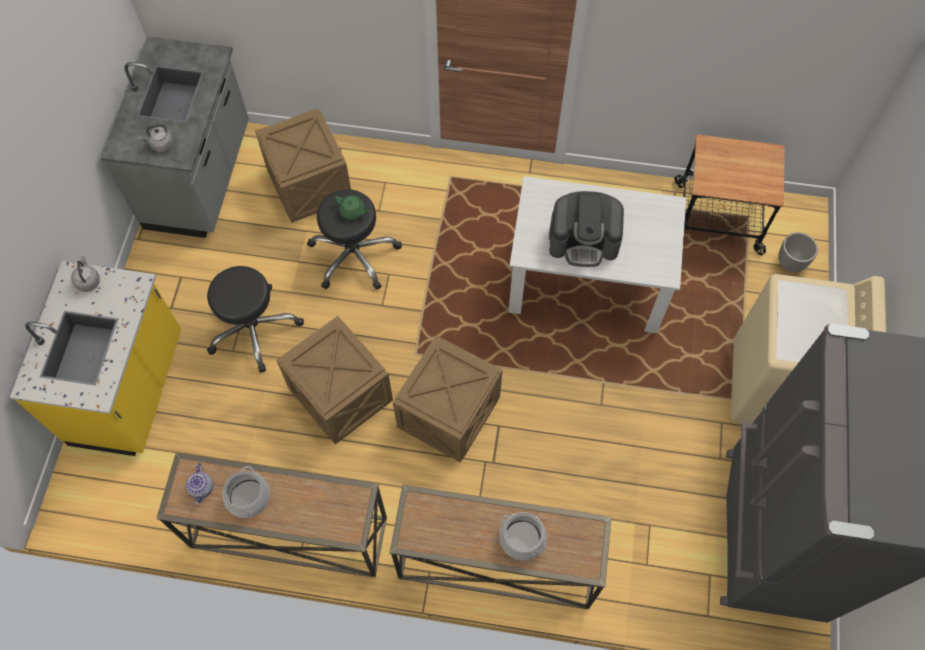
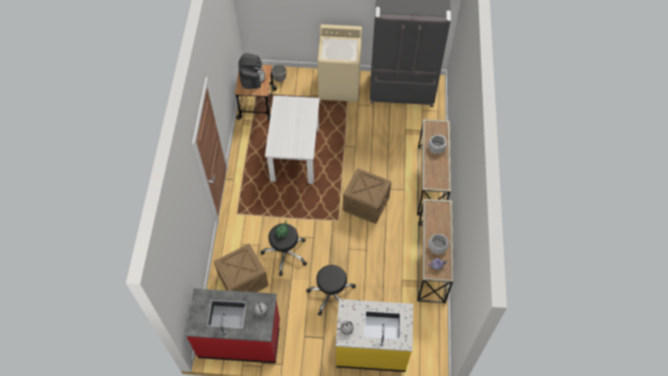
camera: 95 degrees left, 5 degrees down
(200, 177) = (240, 338): grey counter -> red counter
(341, 395) = (363, 249): crate -> none
(584, 240) = (298, 131): coffee machine -> coffee machine (252, 77)

